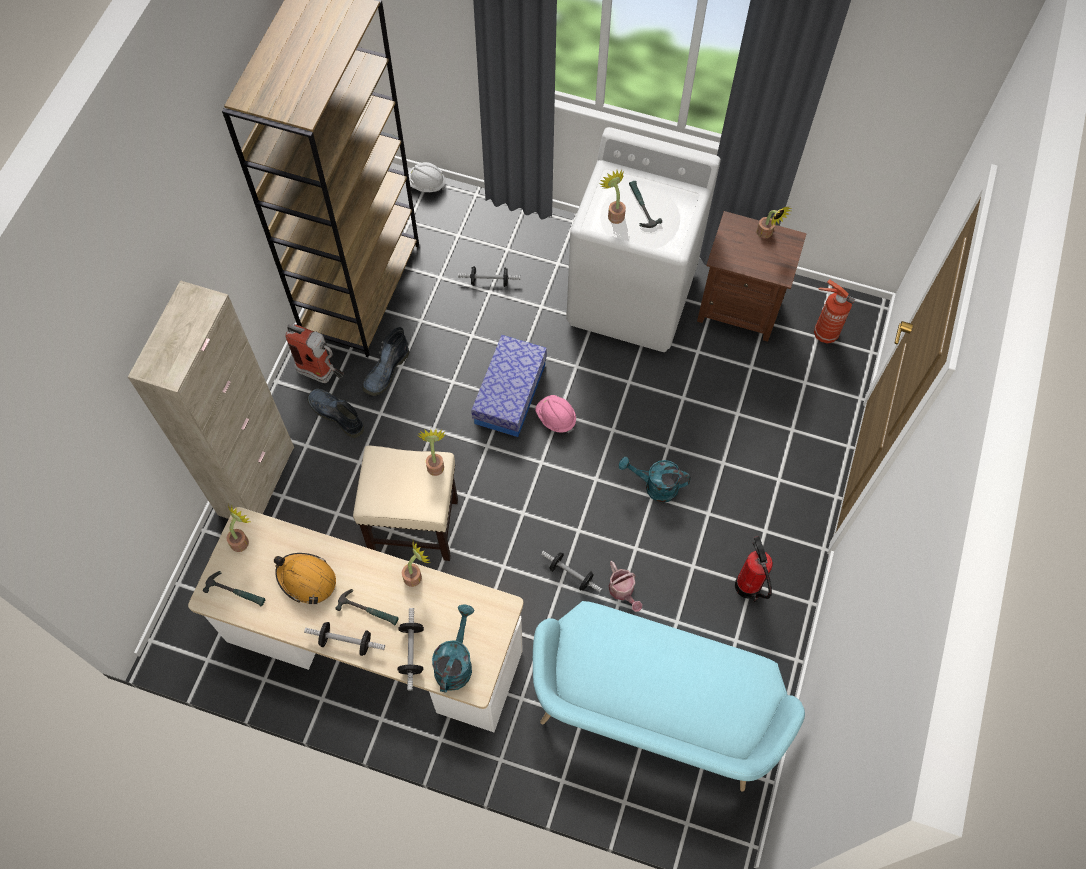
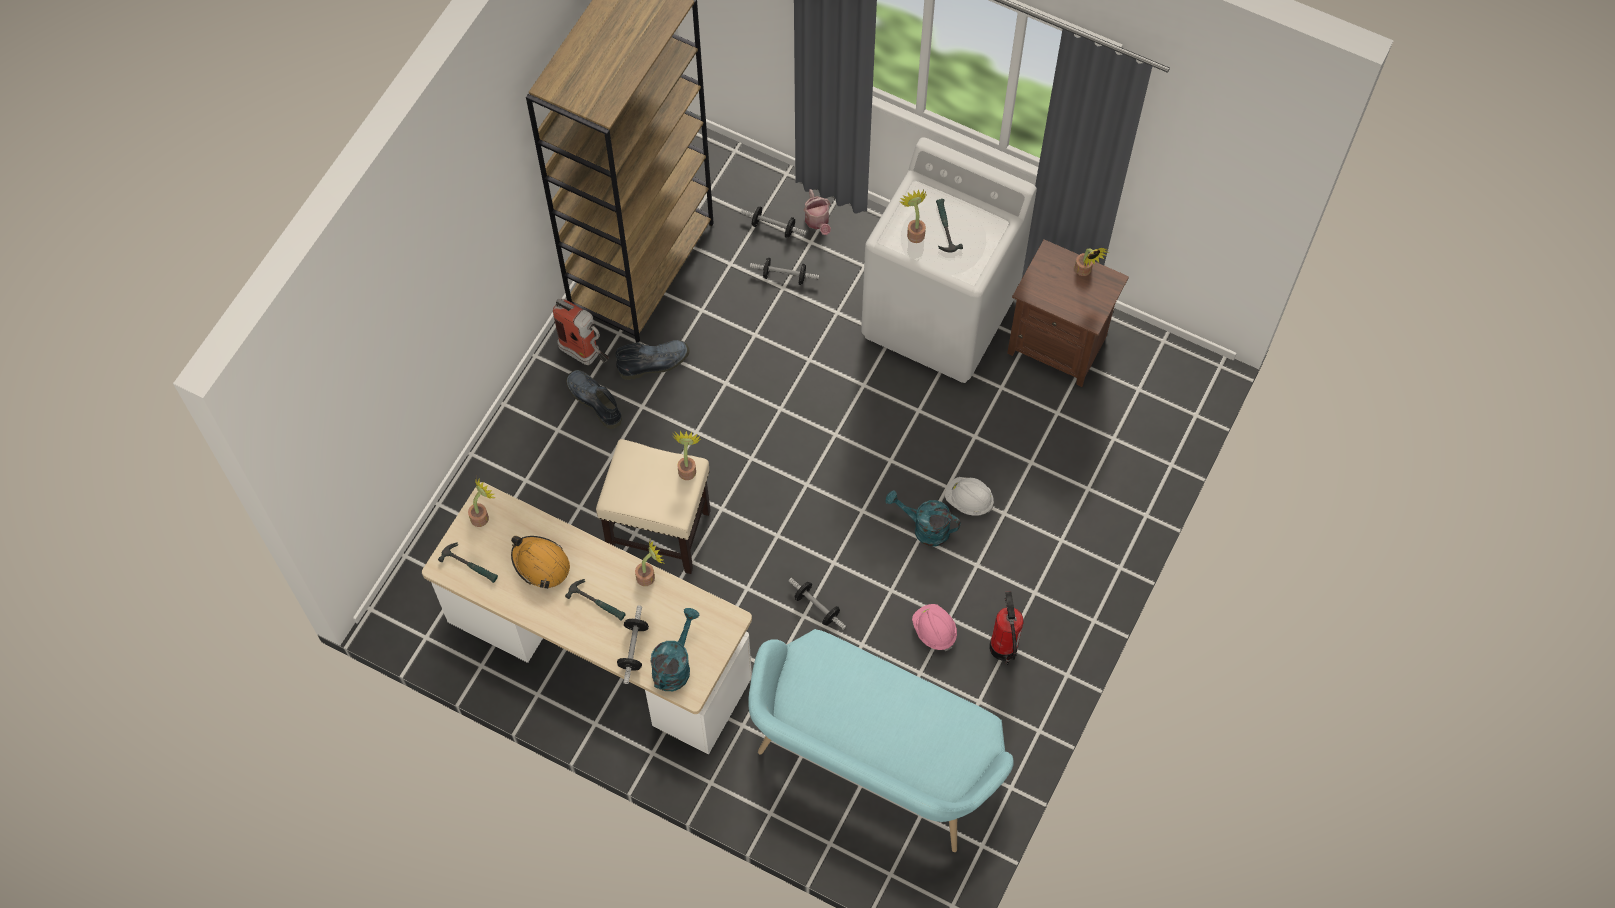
camera: 10 degrees right, 0 degrees up
(257, 481) = (500, 460): beige cabinet -> none
(346, 642) = (571, 630): dumbbell -> dumbbell (773, 227)
(386, 372) = (655, 362): boot -> boot turned 150 degrees counterclockwise
(426, 184) = (732, 154): white hard hat -> white hard hat (968, 501)
(510, 394) = (785, 405): storage box -> none
(555, 418) = (831, 438): pink hard hat -> pink hard hat (934, 631)
(623, 592) = (869, 633): watering can -> watering can (818, 222)
(824, 333) = (1147, 386): fire extinguisher -> none

